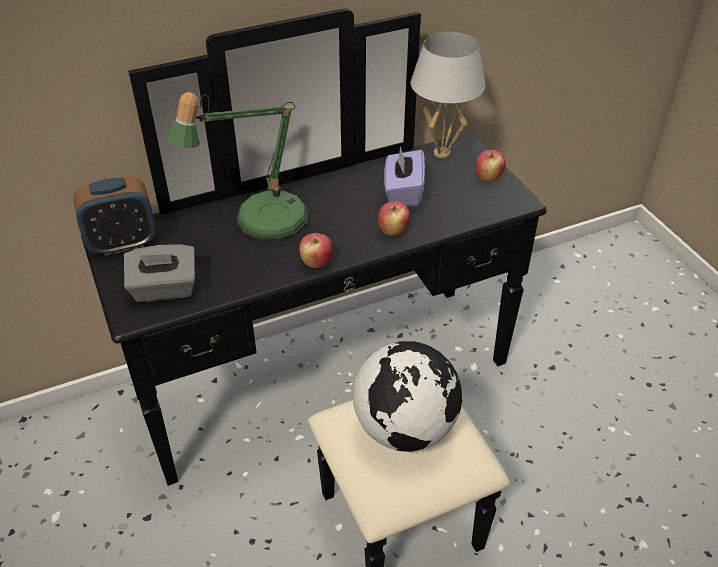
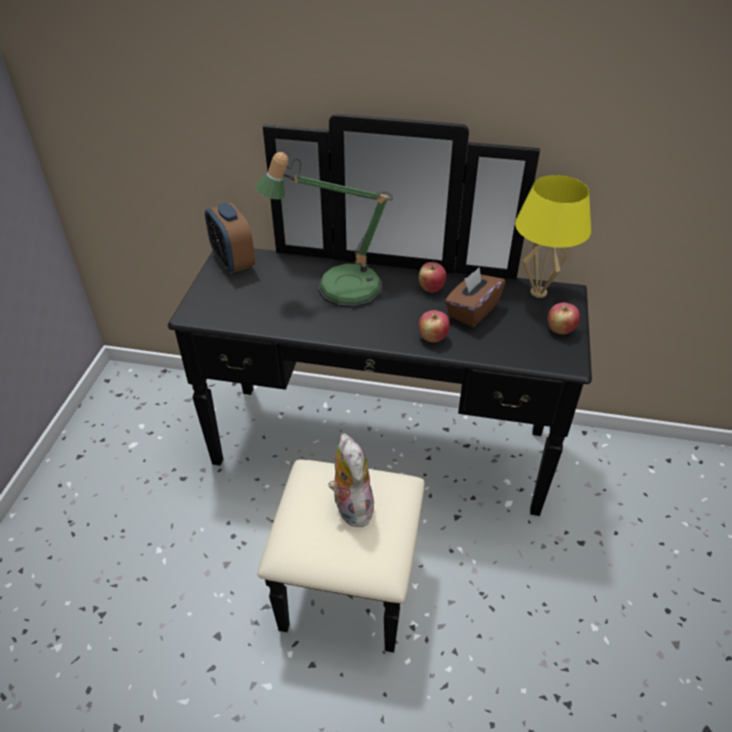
camera: 35 degrees right, 0 degrees up
(122, 243) = (233, 262): alarm clock -> alarm clock turned 45 degrees clockwise
(164, 289) = (228, 306): grey tissue box -> none
(316, 263) = (349, 335): apple -> apple (431, 288)
(403, 192) = (472, 311): purple tissue box -> brown tissue box
(405, 428) = (350, 506): globe -> plush toy
(441, 153) = (538, 292): white table lamp -> yellow table lamp

